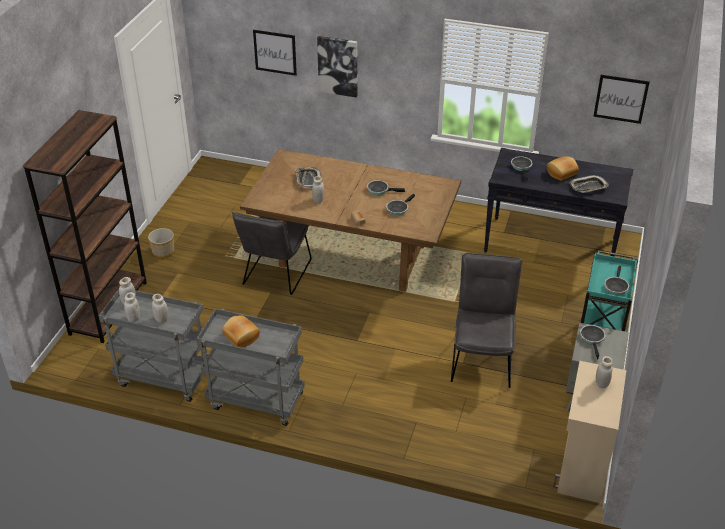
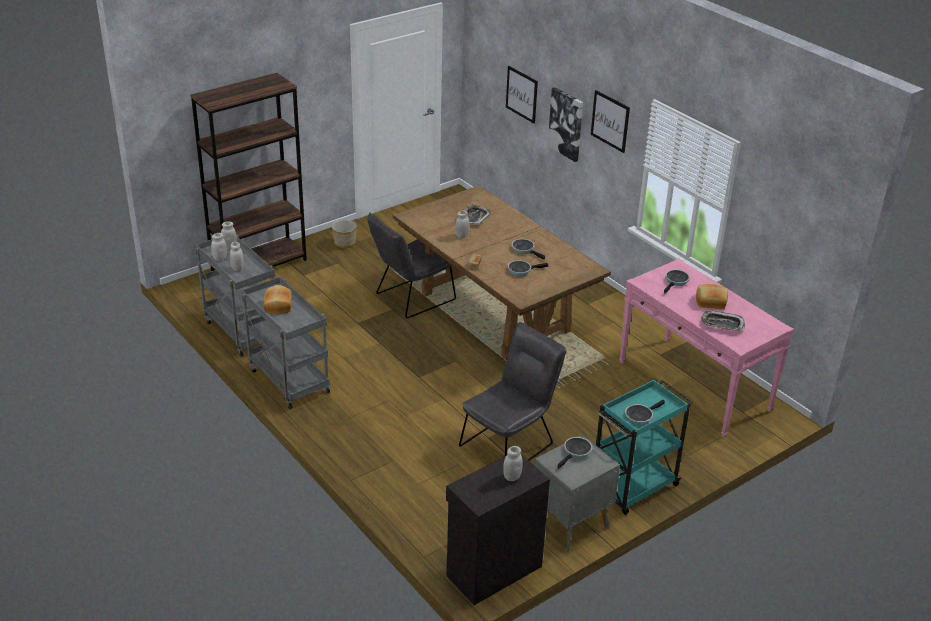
camera: 35 degrees right, 5 degrees down
(551, 245) = (694, 386): black console table -> pink console table
(581, 467) = (492, 570): beige cabinet -> black cabinet
(621, 99) = (799, 242): picture -> picture (610, 121)

